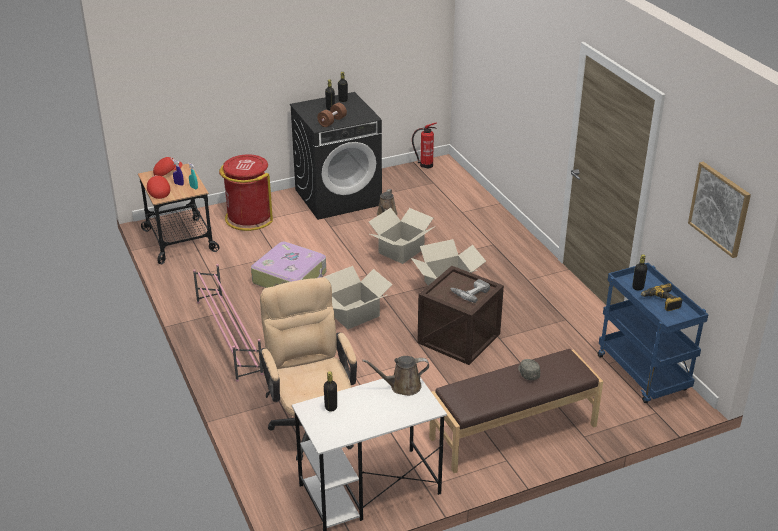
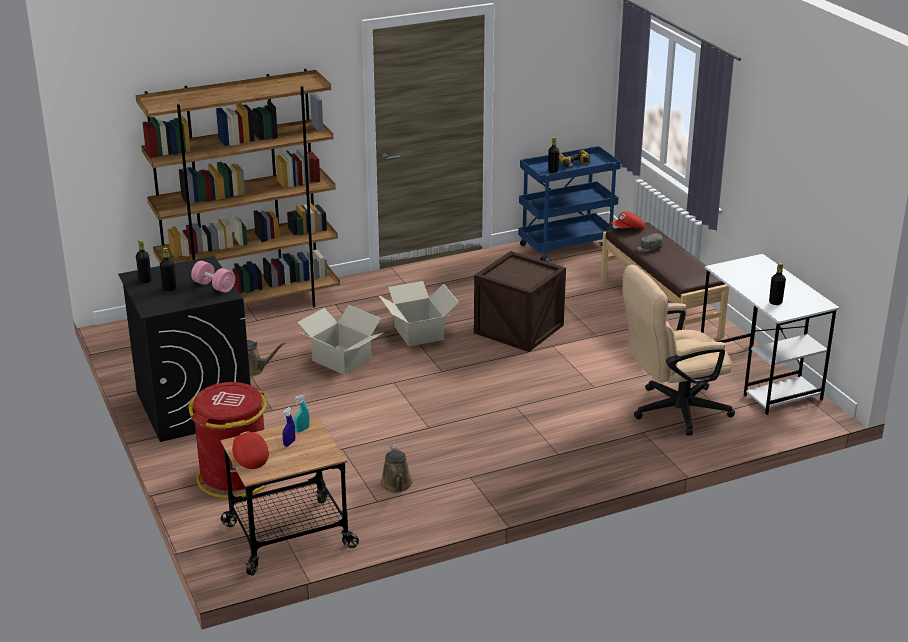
camera: 90 degrees left, 5 degrees down
(158, 192) = (311, 459): red cap -> red cap (628, 229)
(228, 336) = (526, 474): pink shoe rack -> none
(290, 278) = (397, 435): suitcase -> none
(332, 122) = (214, 286): brown dumbbell -> pink dumbbell
(354, 314) = (476, 390): cardboard box -> none
(402, 386) = (732, 271): brown watering can -> brown watering can (397, 485)
(425, 165) = (123, 342): fire extinguisher -> none
(470, 292) = (521, 269): power drill -> none
(482, 208) = (251, 307): none -> brown bookcase
(720, 209) = (580, 57): picture -> none

